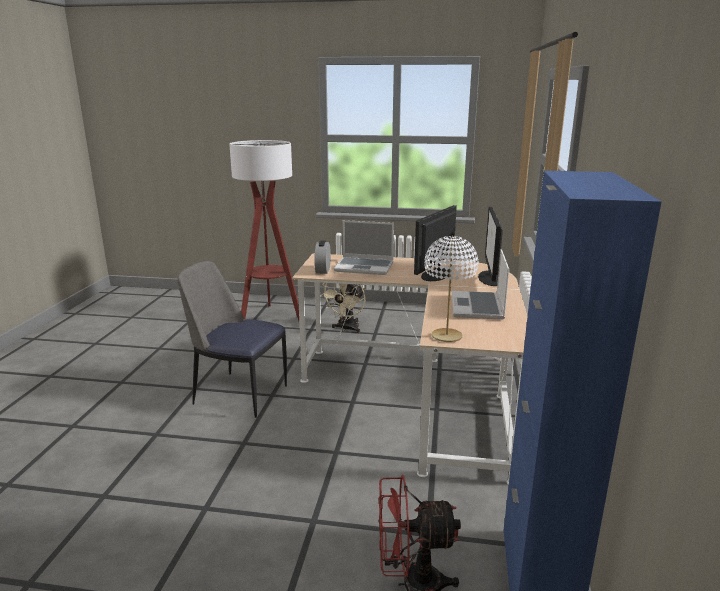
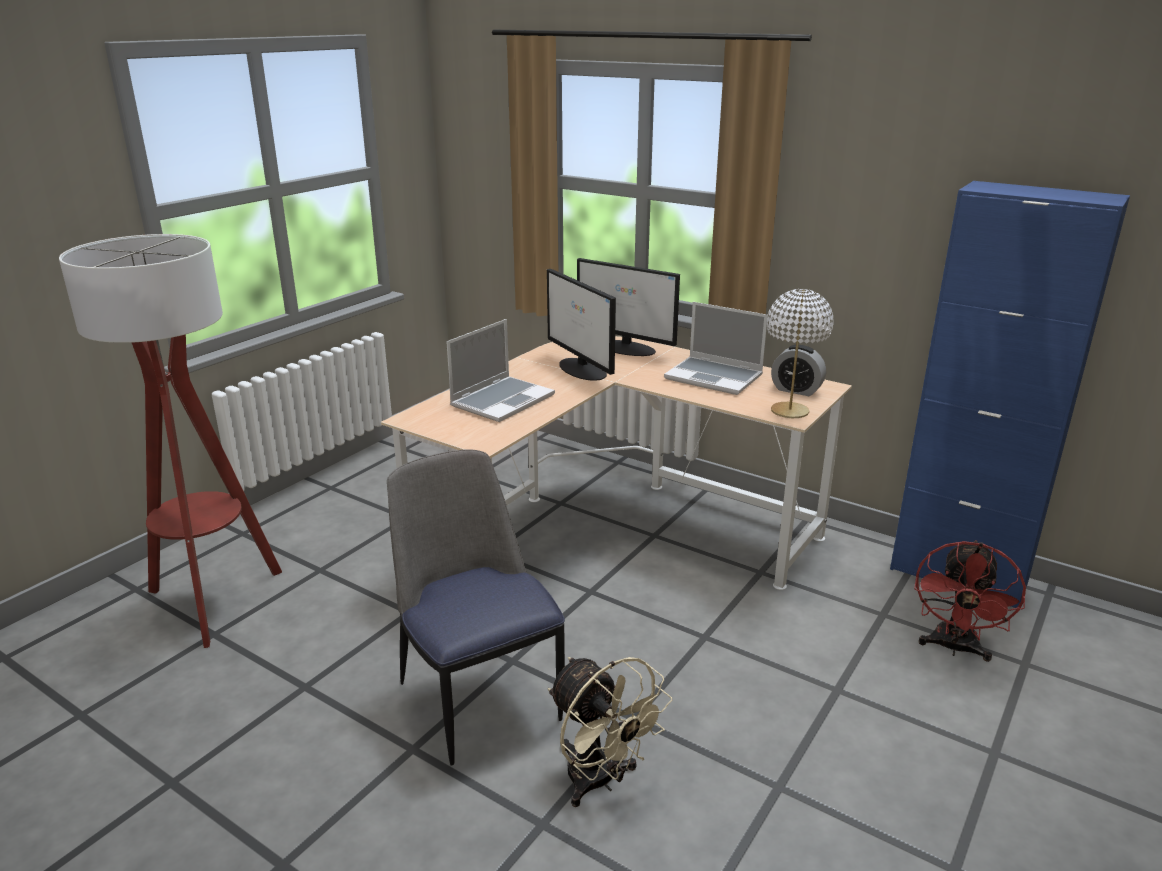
camera: 65 degrees left, 5 degrees up
(238, 394) = (478, 697): chair -> chair turned 105 degrees clockwise
(323, 270) = (482, 429): alarm clock -> alarm clock (796, 390)
(346, 329) = (361, 537): beige fan -> beige fan (600, 781)

